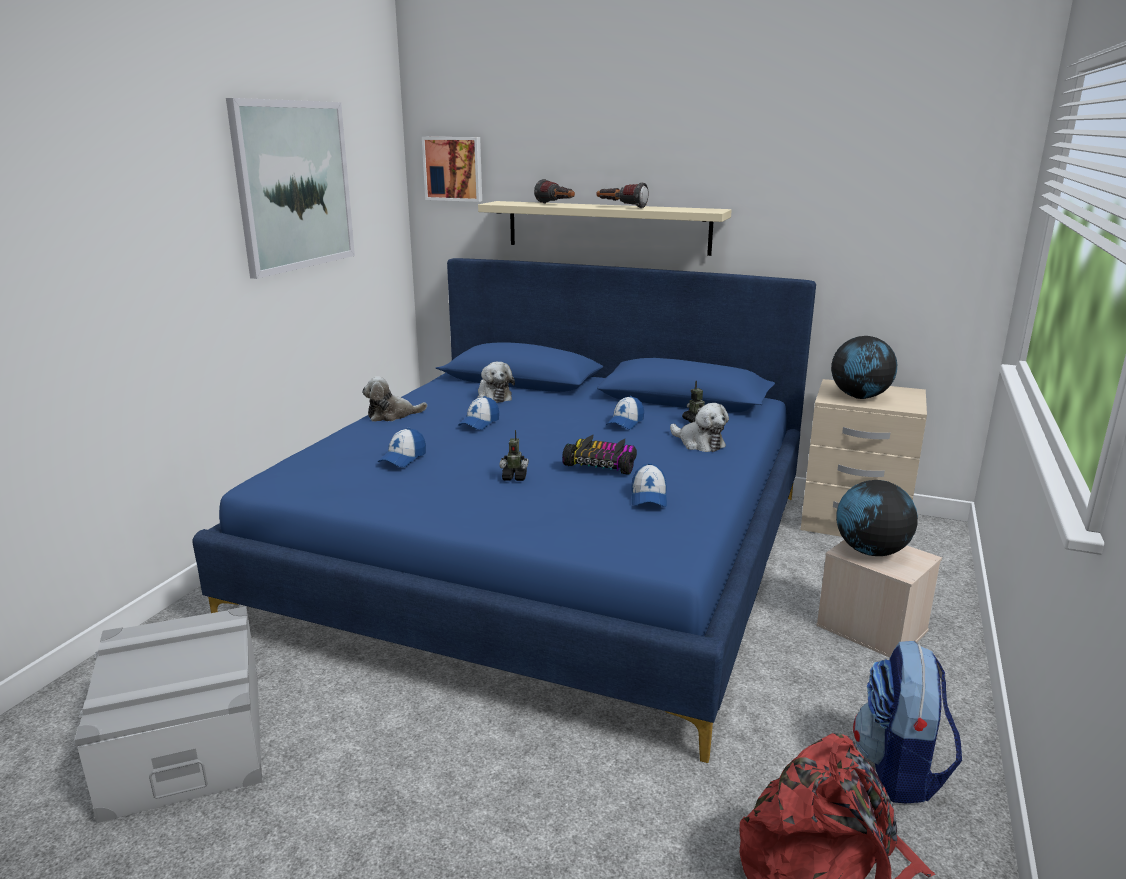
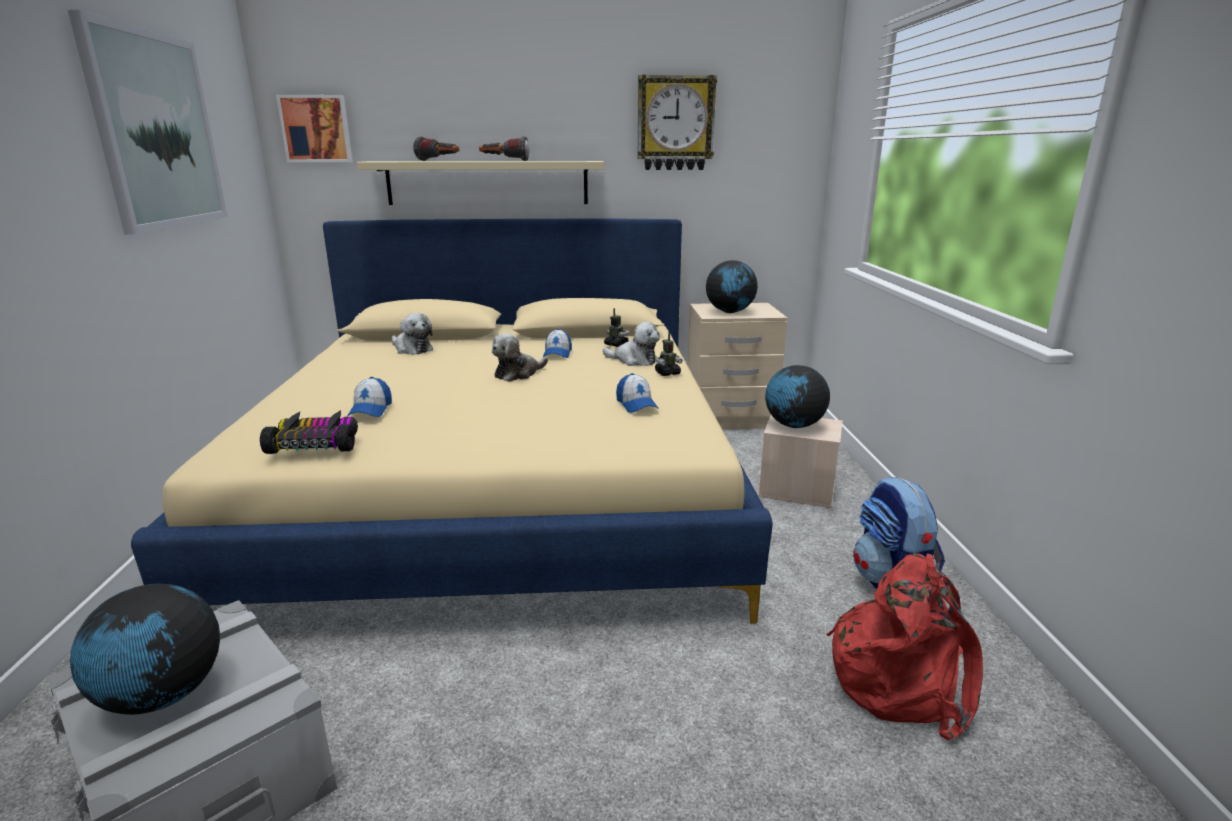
camera: 25 degrees left, 0 degrees up
(157, 667) = (162, 696): none -> globe
(392, 415) = (317, 377): plush toy -> plush toy (518, 374)
(479, 423) = (420, 371): cap -> none
(514, 477) = (498, 409): toy robot -> toy robot (667, 373)
(546, 554) = (501, 490): blue bed -> beige bed
(601, 464) = (570, 387): toy car -> toy car (315, 445)
(821, 169) = (675, 123): none -> wall clock

